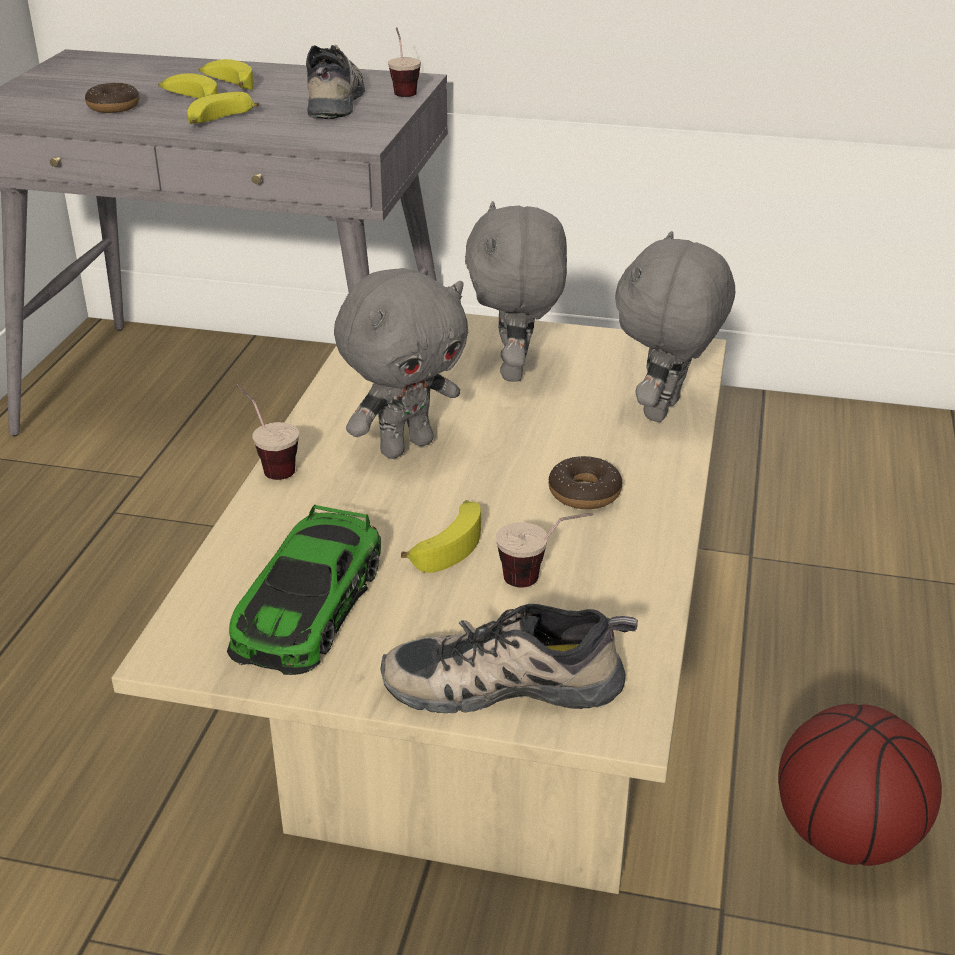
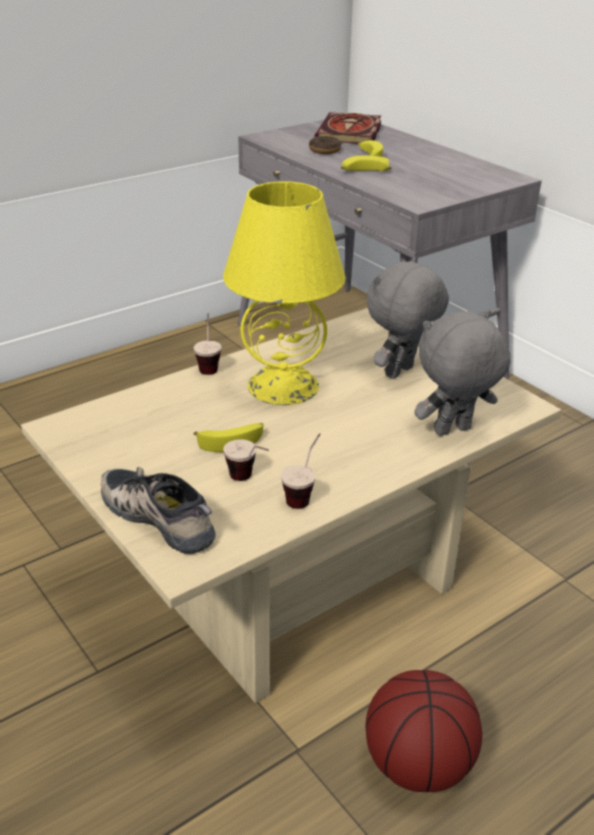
camera: 40 degrees right, 0 degrees up
(109, 75) = (350, 133): none -> book
(227, 84) = (402, 153): banana -> none
(308, 606) = (131, 436): toy car -> none
(337, 99) = (448, 177): shoe -> none
(403, 90) = (496, 182): cup -> cup (304, 494)
(405, 446) = (284, 385): grey plush toy -> yellow table lamp
(584, 493) = (337, 451): donut -> none

